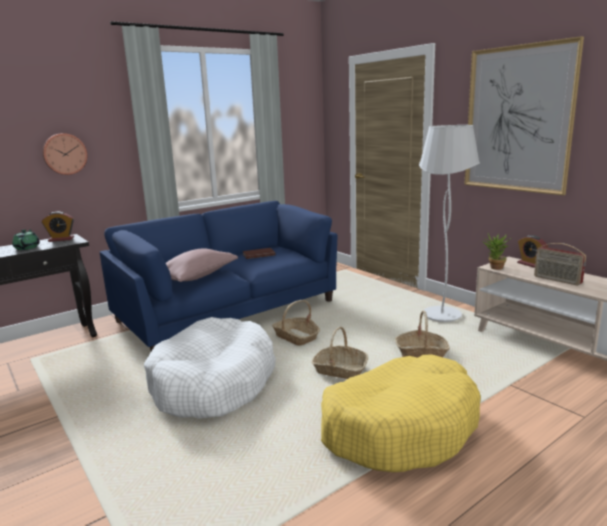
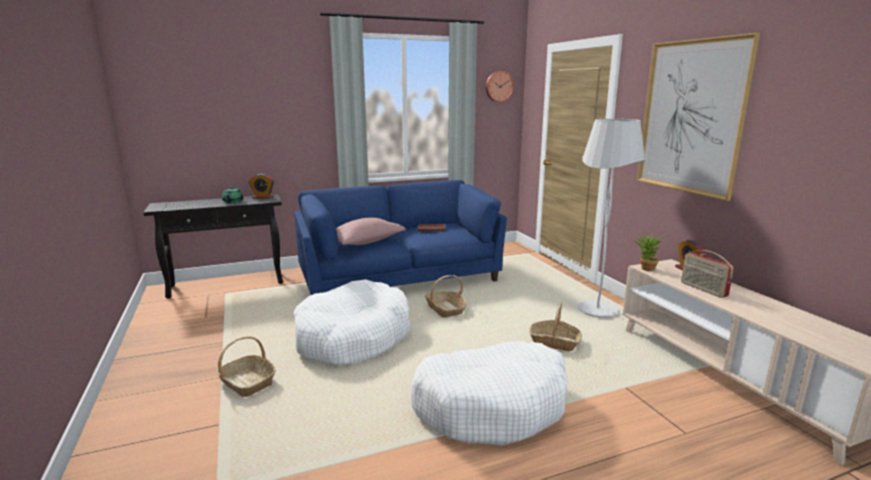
camera: 15 degrees right, 0 degrees up
(64, 154) = (274, 125): wall clock -> wall clock (499, 86)
(340, 370) = (467, 345): basket -> basket (247, 383)
(399, 427) = (491, 405): yellow dog bed -> white dog bed

